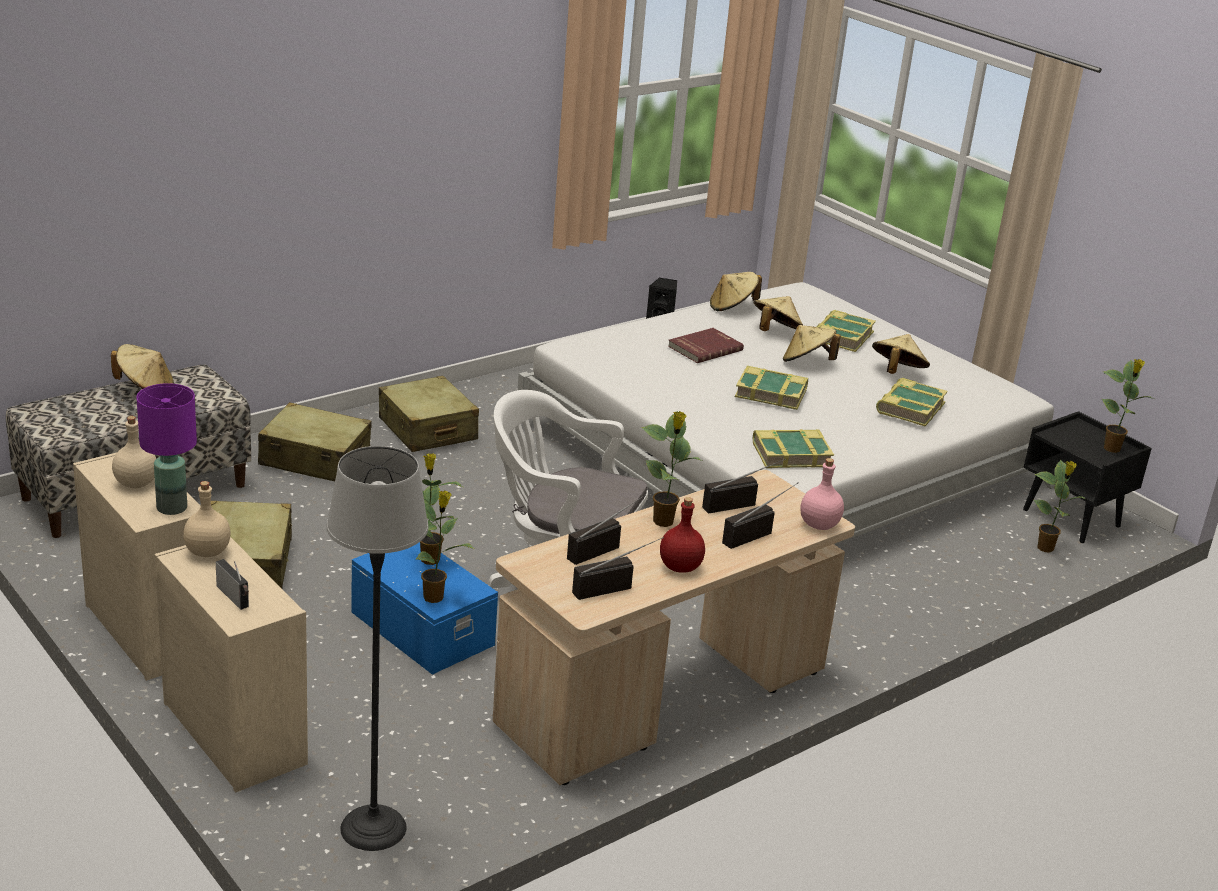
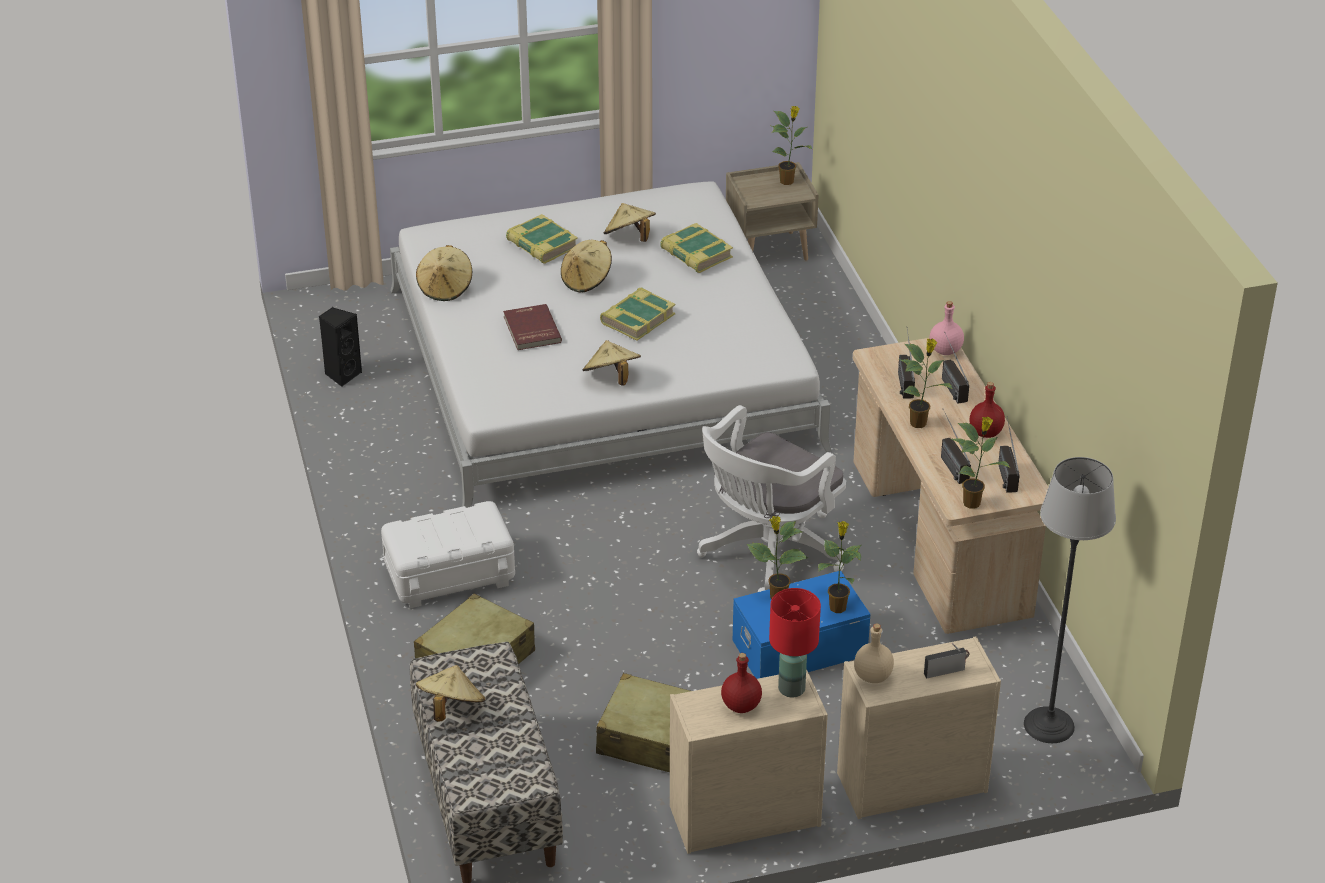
camera: 65 degrees left, 10 degrees up
(135, 483) = (740, 706): beige bottle -> red bottle
(172, 508) = (792, 688): purple table lamp -> red table lamp
(427, 429) = (449, 573): beige suitcase -> white storage box
(776, 332) = (513, 279): beige hat -> beige hat (612, 378)
(791, 454) = (747, 342): book -> none
(1046, 548) = (808, 280): potted plant -> potted plant (973, 503)
(1072, 518) = (770, 250): black nightstand -> beige nightstand

